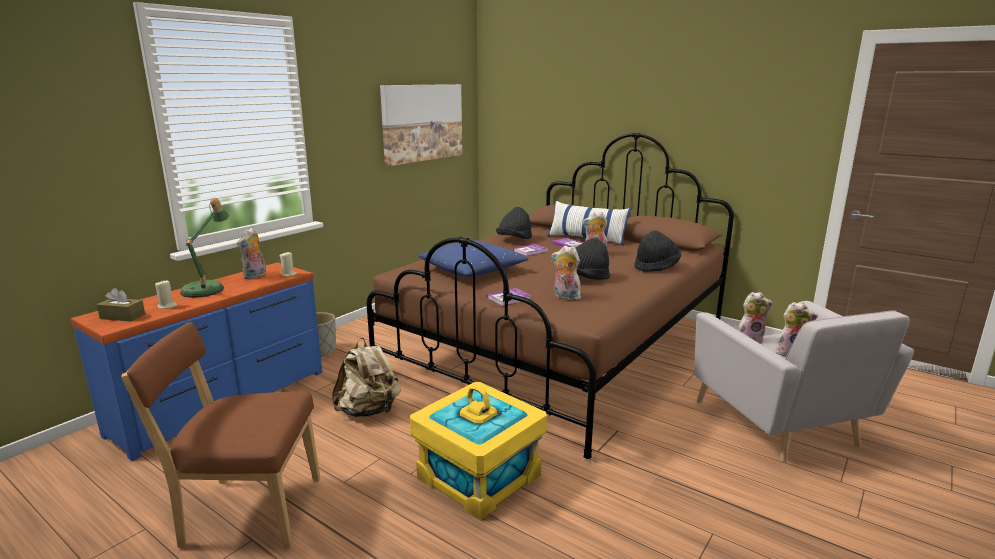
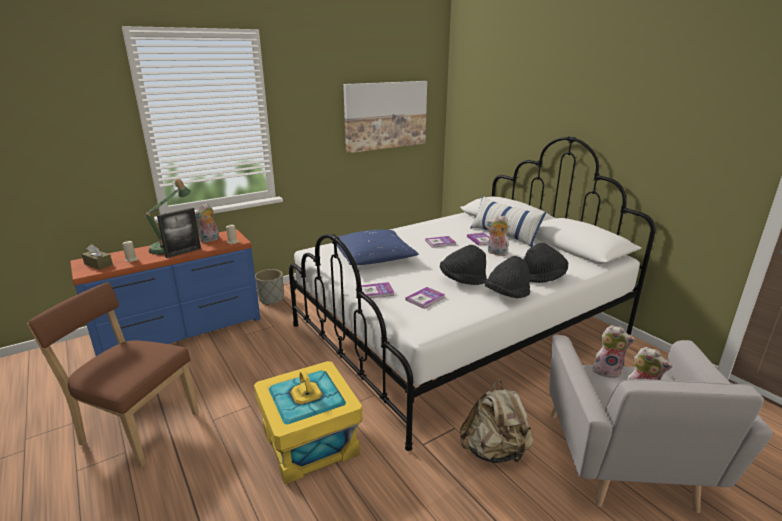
camera: 20 degrees right, 5 degrees up
(234, 291) = (183, 253): none -> picture frame
(369, 411) = (270, 361): beige backpack -> beige backpack (494, 451)
(514, 240) = (437, 229): black hat -> black hat (506, 295)
(561, 347) = (459, 331): brown bed -> white bed
(565, 297) = (425, 298): plush toy -> book

